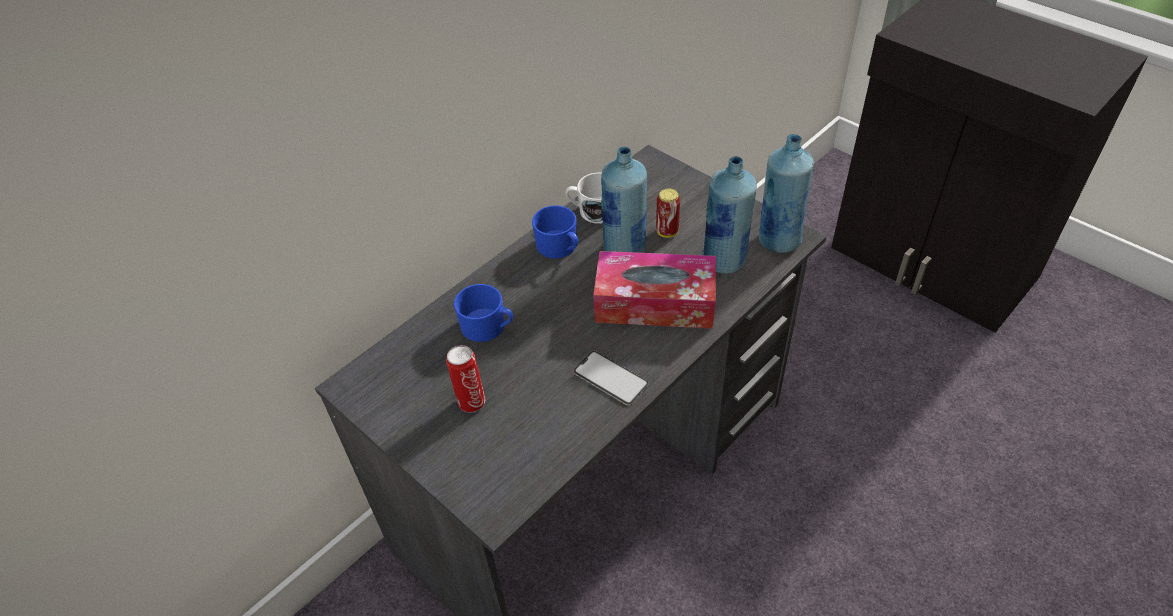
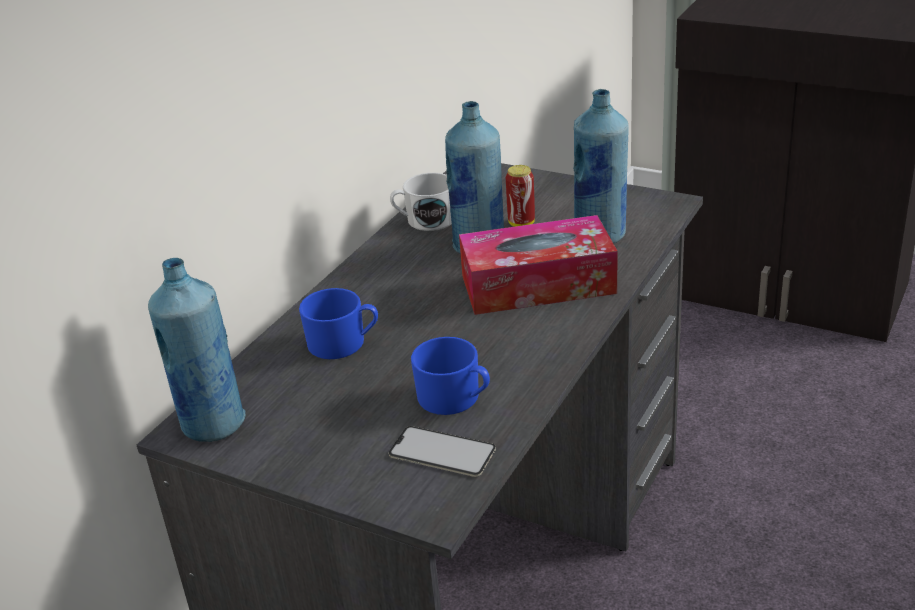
camera: 15 degrees left, 15 degrees down
(471, 401) = (353, 414): can -> none
(560, 247) = (400, 258): blue mug -> blue mug (455, 399)
(610, 378) = (518, 359): phone -> phone (442, 452)
(778, 240) = (652, 208): blue bottle -> blue bottle (213, 424)

